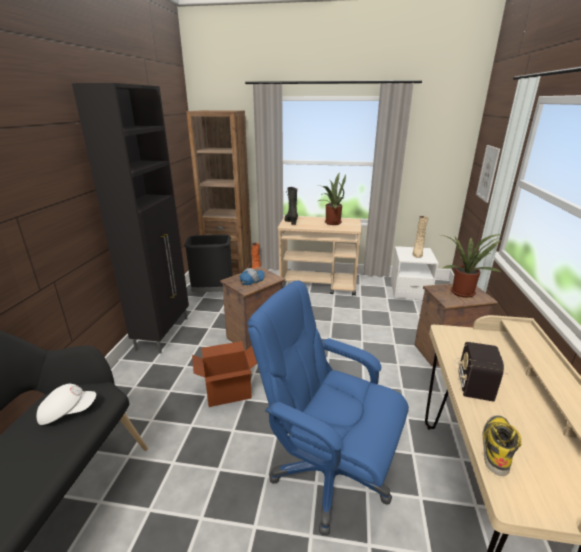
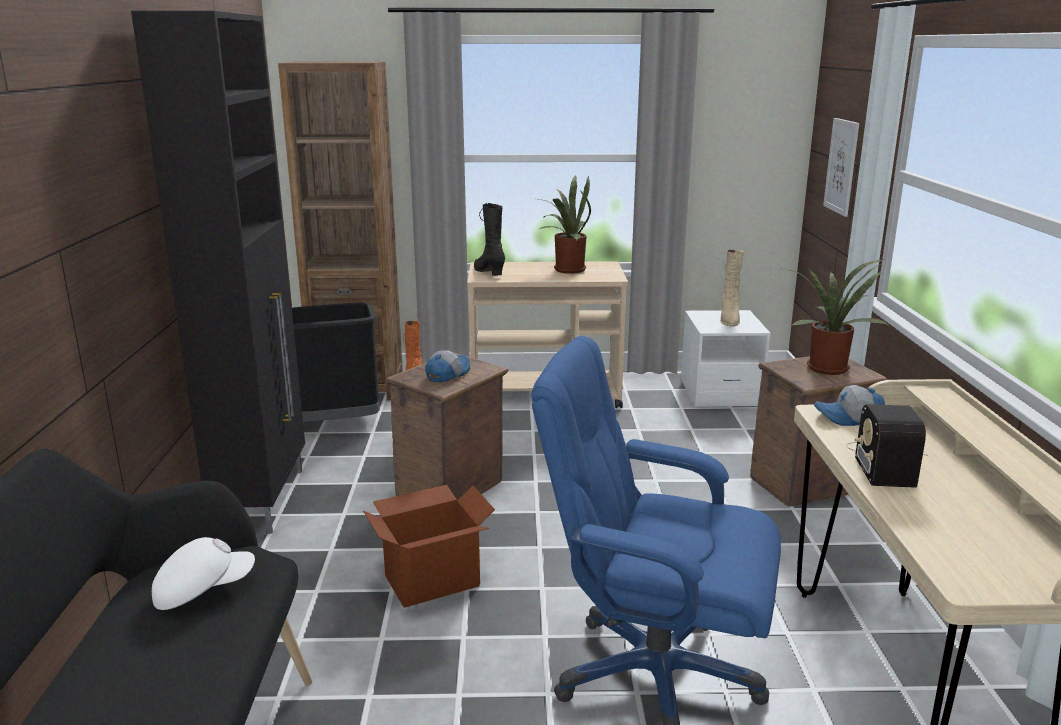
camera: 10 degrees left, 5 degrees down
(462, 338) = (848, 418): none -> cap
(496, 446) = (931, 533): boot -> none

